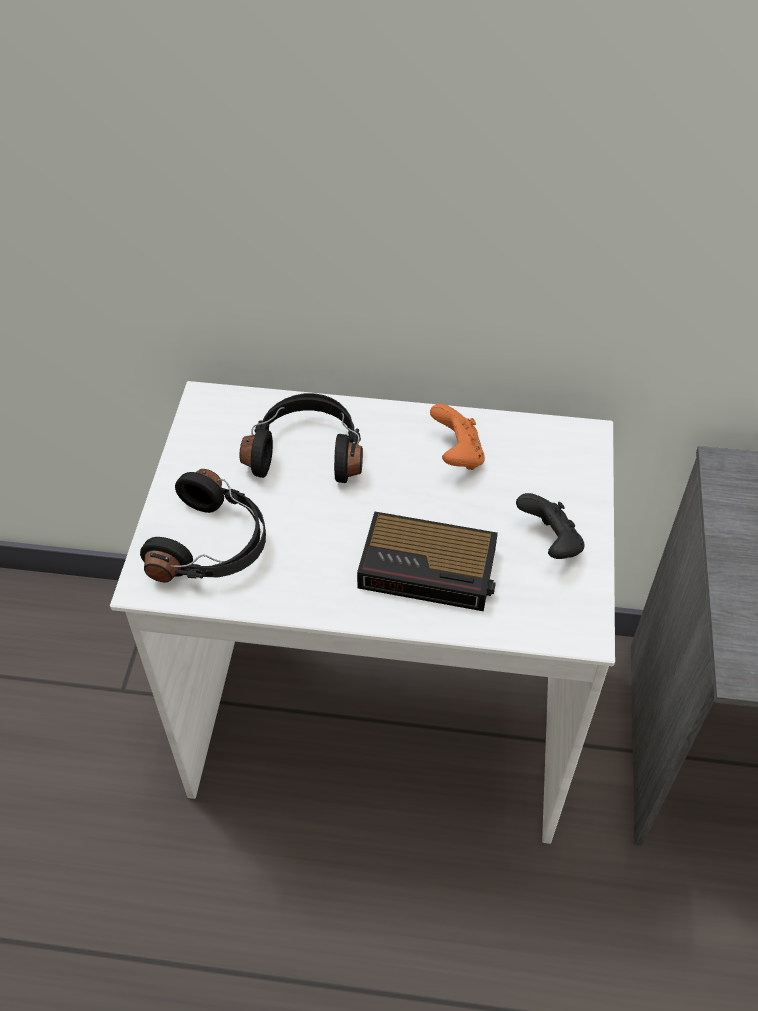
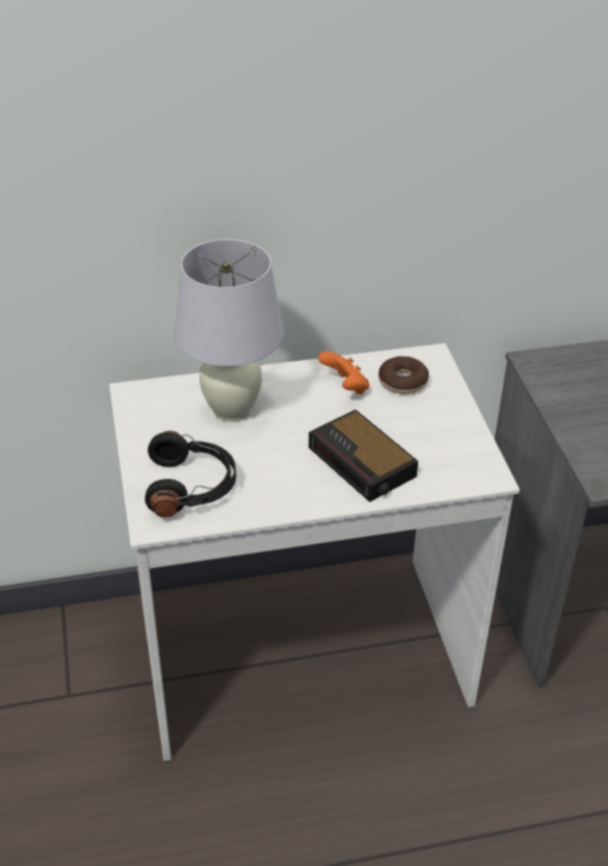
camera: 20 degrees left, 10 degrees down
(307, 451) = (231, 409): black headphones -> white table lamp
(430, 569) = (363, 463): alarm clock -> alarm clock turned 60 degrees clockwise
(532, 464) = (402, 382): none -> donut
(550, 543) = (440, 427): black game controller -> none

